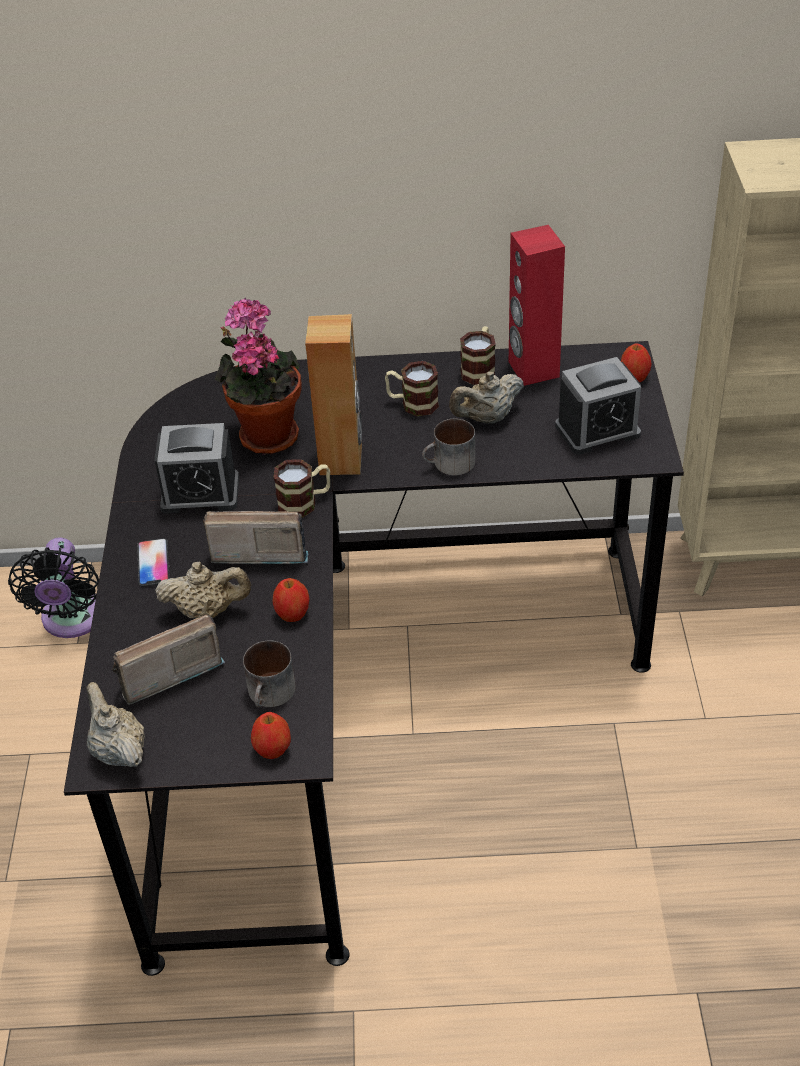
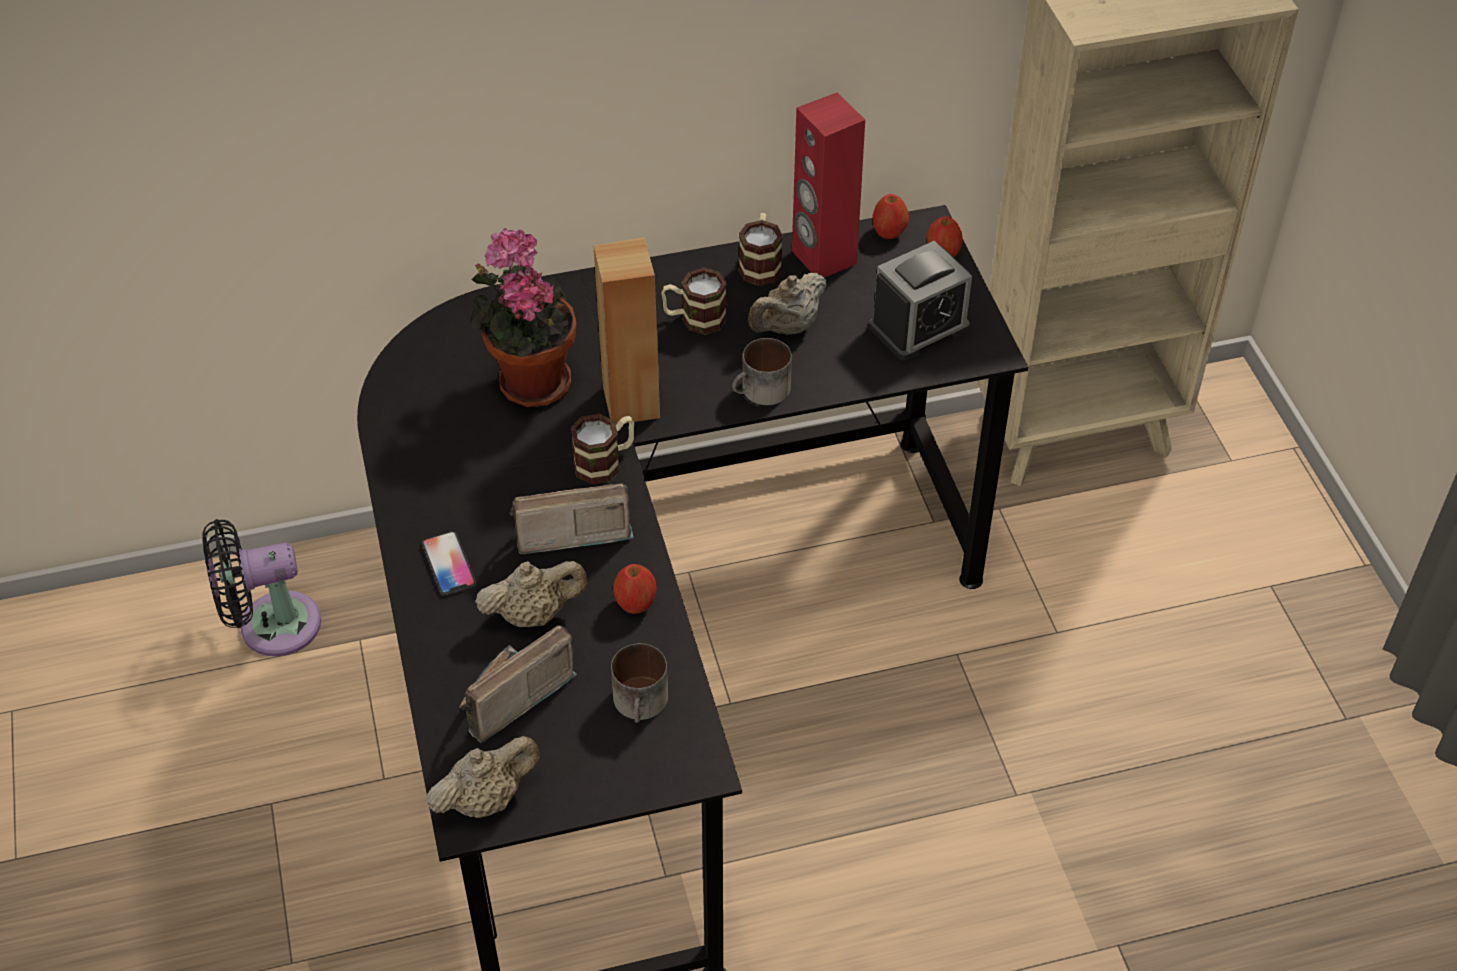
camera: 15 degrees left, 5 degrees up
(72, 620) = (271, 626): black fan -> black fan turned 90 degrees clockwise
(118, 751) = (487, 799): beige teapot -> beige teapot turned 105 degrees clockwise
(200, 493) = (475, 467): alarm clock -> none
(273, 749) = (665, 768): apple -> apple (889, 232)

